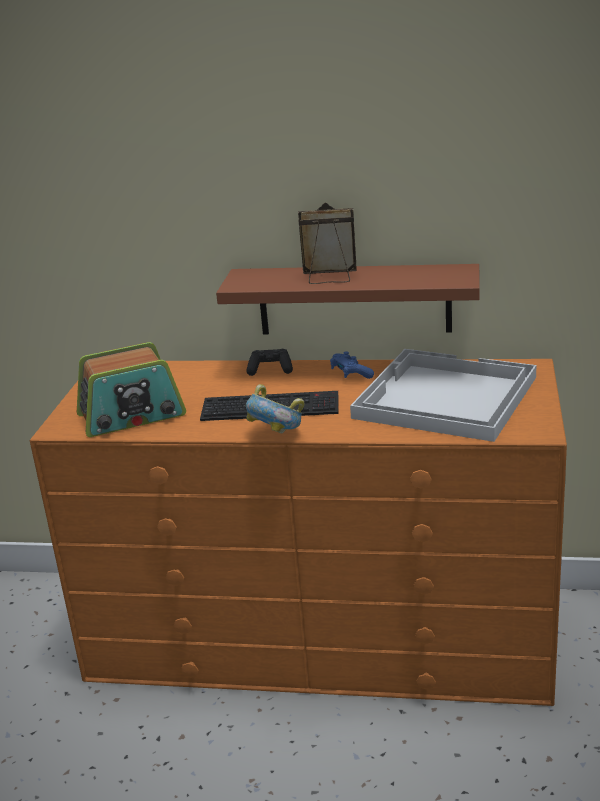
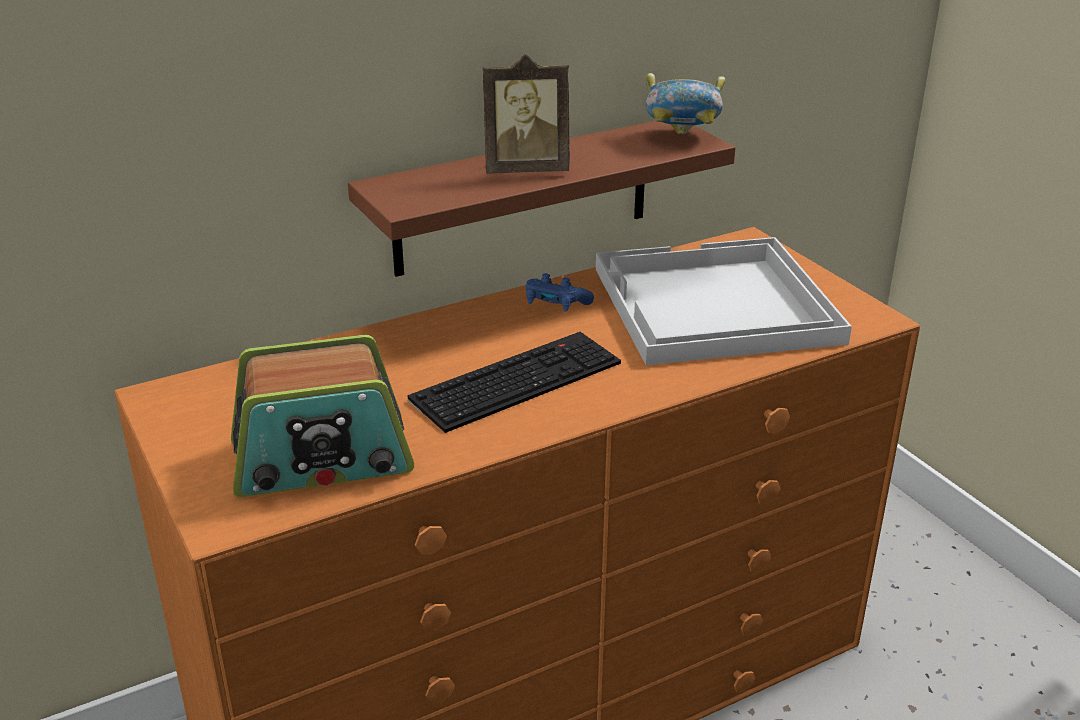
camera: 40 degrees left, 5 degrees up
(132, 415) = (322, 459): radio -> radio turned 45 degrees clockwise
(270, 370) = (436, 327): black game controller -> none
(277, 435) = (586, 419): bowl -> bowl (682, 137)
(329, 278) = (526, 169): picture frame -> picture frame turned 150 degrees counterclockwise

